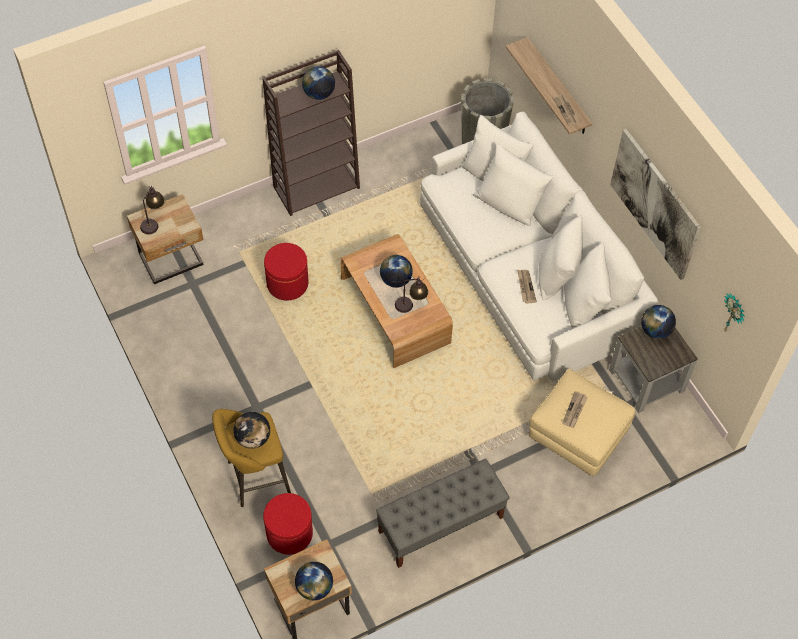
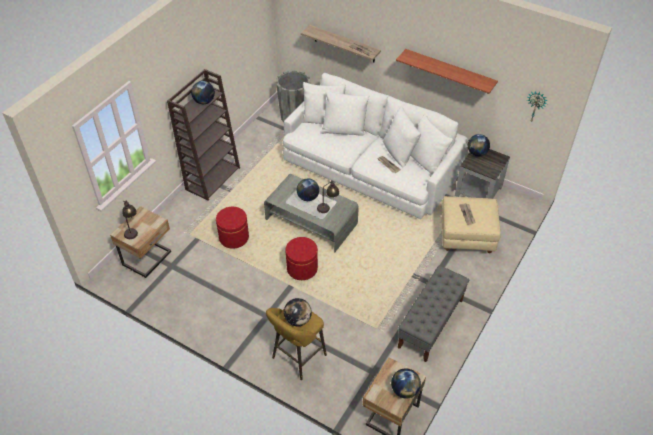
camera: 30 degrees left, 10 degrees down
(289, 533) = (344, 379): red ottoman -> red ottoman (302, 268)
(395, 310) = (311, 221): brown coffee table -> grey coffee table
(655, 203) = (449, 71): picture -> shelf

